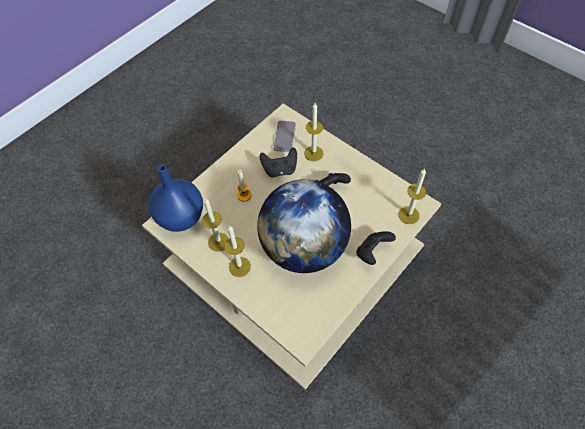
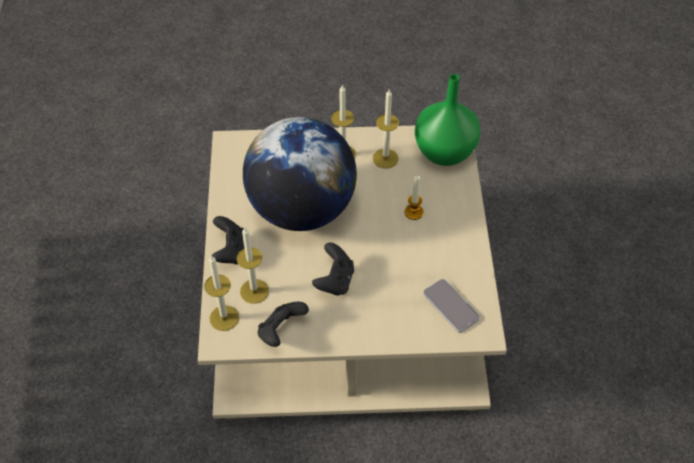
camera: 135 degrees right, 5 degrees down
(181, 218) = (443, 151): blue vase -> green vase
(280, 170) = (410, 264): black game controller -> black game controller (281, 331)
(313, 153) = (396, 311): candle -> candle (254, 291)

